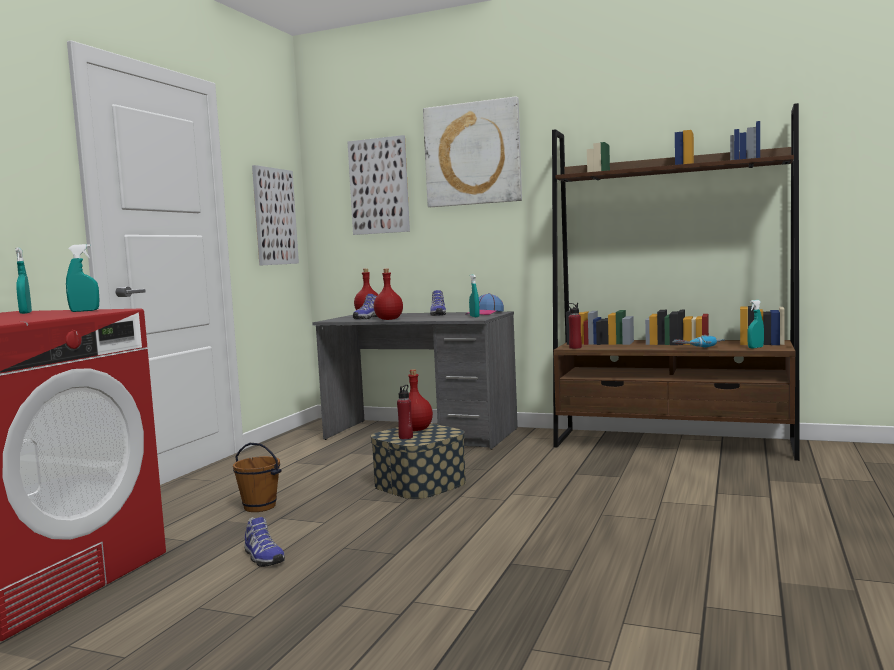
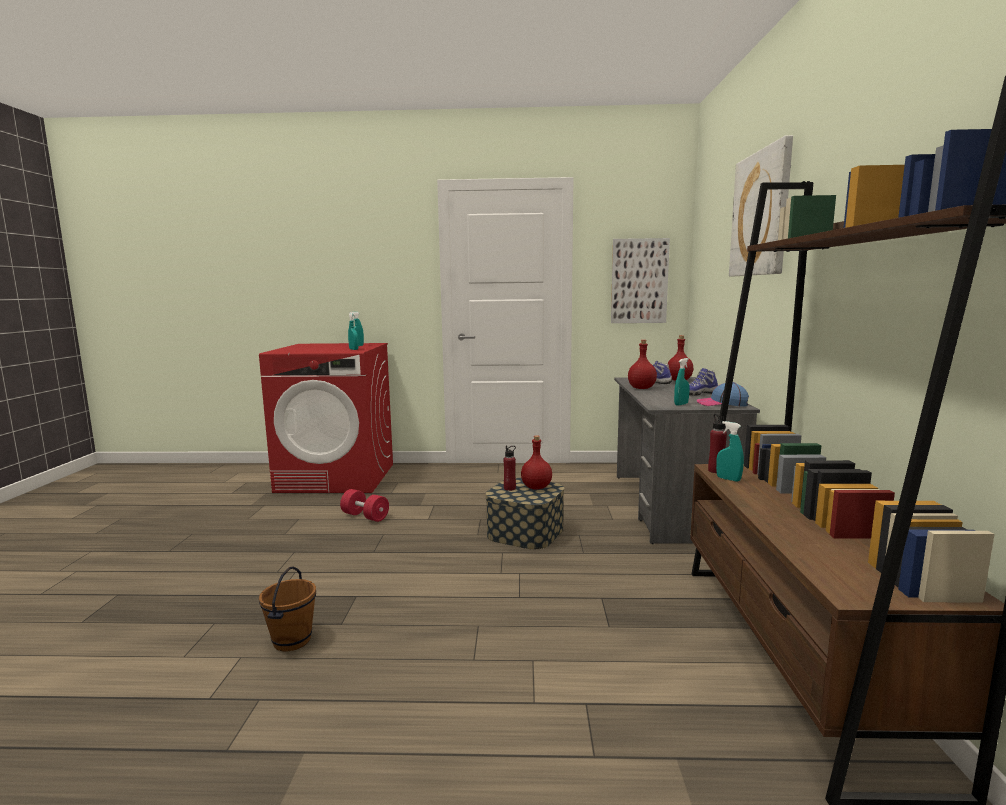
camera: 70 degrees right, 5 degrees up
(260, 507) = (452, 495): brown bucket -> brown bucket (293, 641)
(262, 558) = (365, 516): shoe -> red dumbbell
(379, 186) = (716, 251): picture -> none
(698, 347) = (790, 532): power drill -> none
(755, 347) = (836, 574): turquoise spray bottle -> turquoise spray bottle (728, 479)

